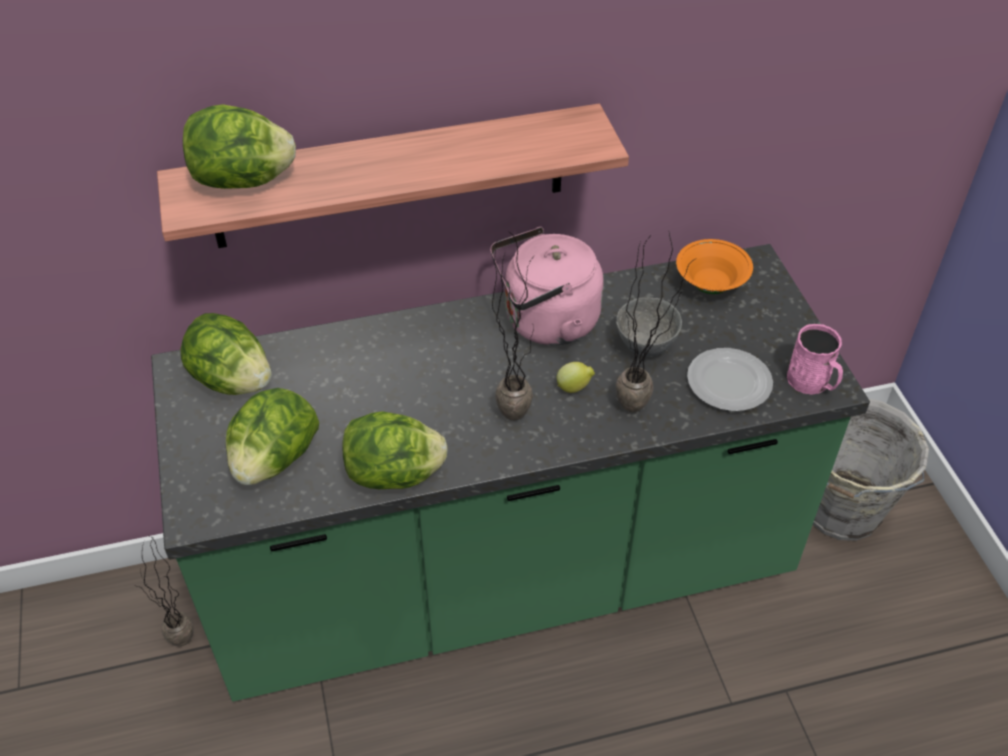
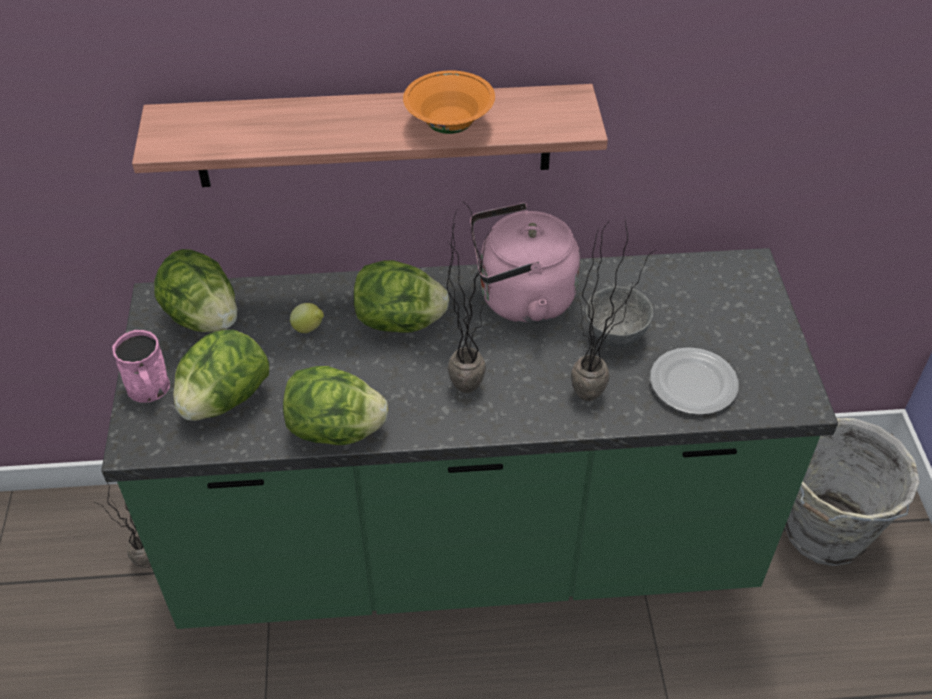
camera: 10 degrees right, 0 degrees up
(243, 181) = (221, 123): lettuce -> lettuce (400, 322)
(574, 388) = (533, 369): lemon -> lemon (309, 329)
(710, 285) = (697, 283): orange bowl -> orange bowl (449, 126)
(812, 382) = (781, 395): pink mug -> pink mug (150, 390)

